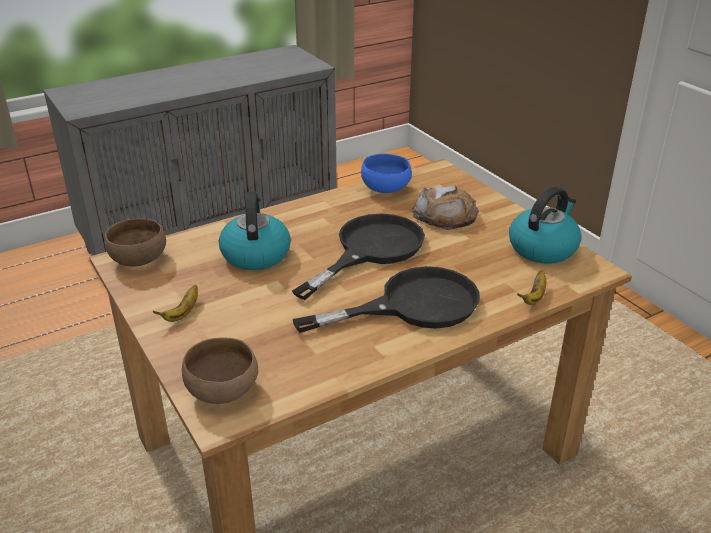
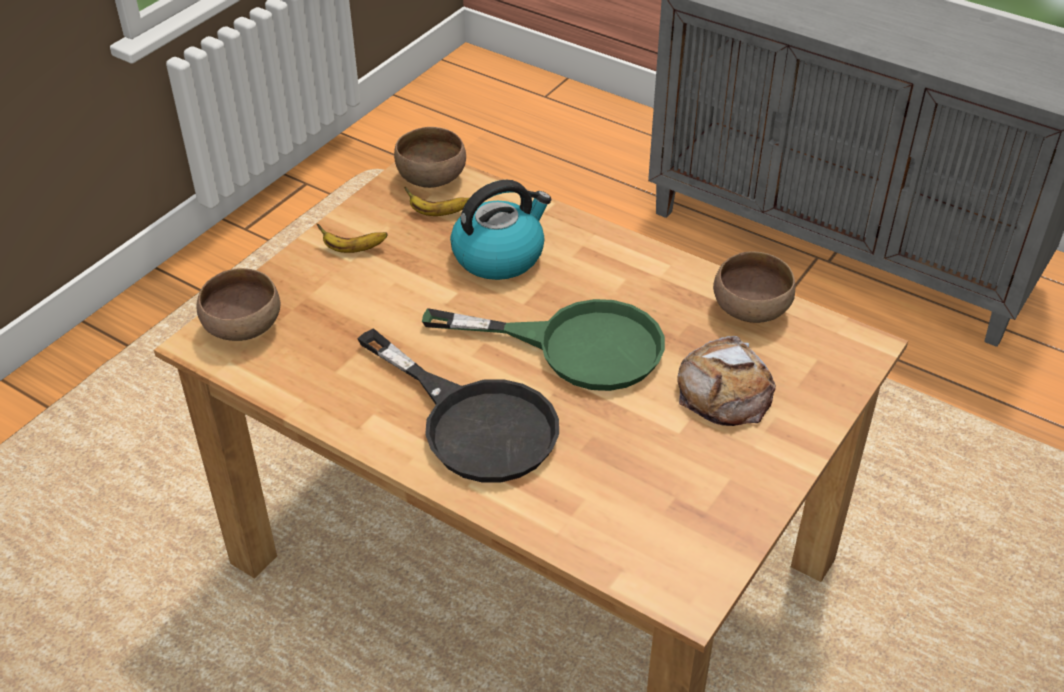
camera: 65 degrees right, 10 degrees up
(370, 250) = (576, 346): black frying pan -> green frying pan
(386, 189) = (752, 311): blue bowl -> brown bowl
(534, 297) = (566, 538): banana -> banana (438, 213)
(543, 248) = (709, 521): kettle -> none

